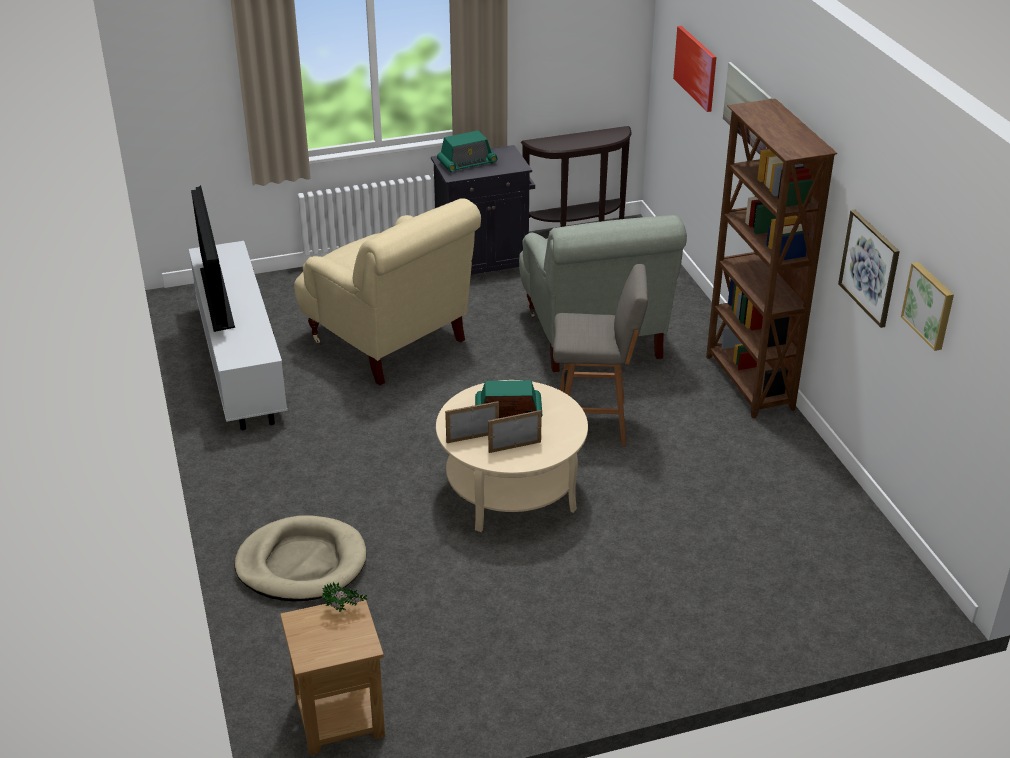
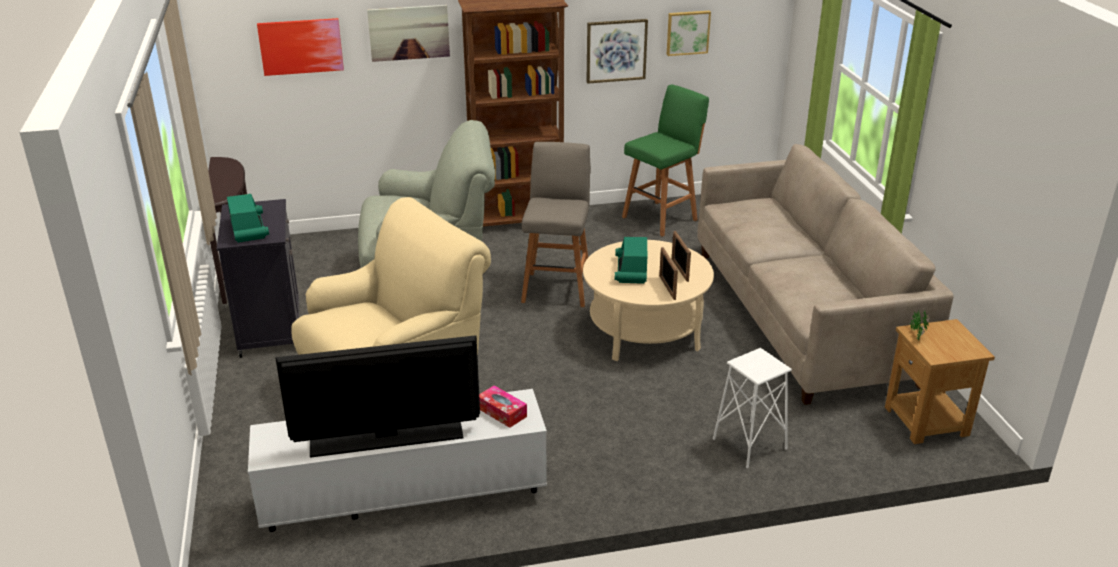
camera: 85 degrees left, 5 degrees down
(247, 347) = (502, 412): none -> tissue box
(302, 563) = (749, 444): beige dog bed -> white stool
(570, 625) = (802, 315): none -> beige sofa
(808, 501) = (661, 218): none -> green stool

